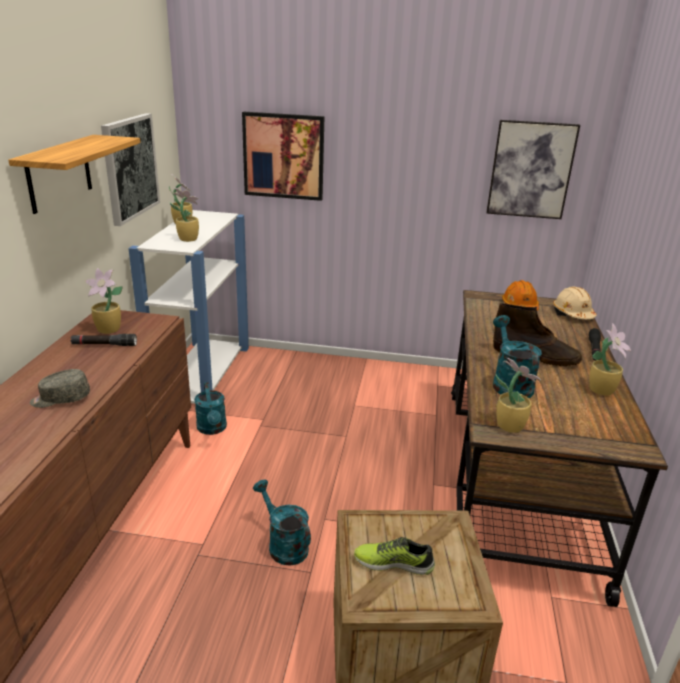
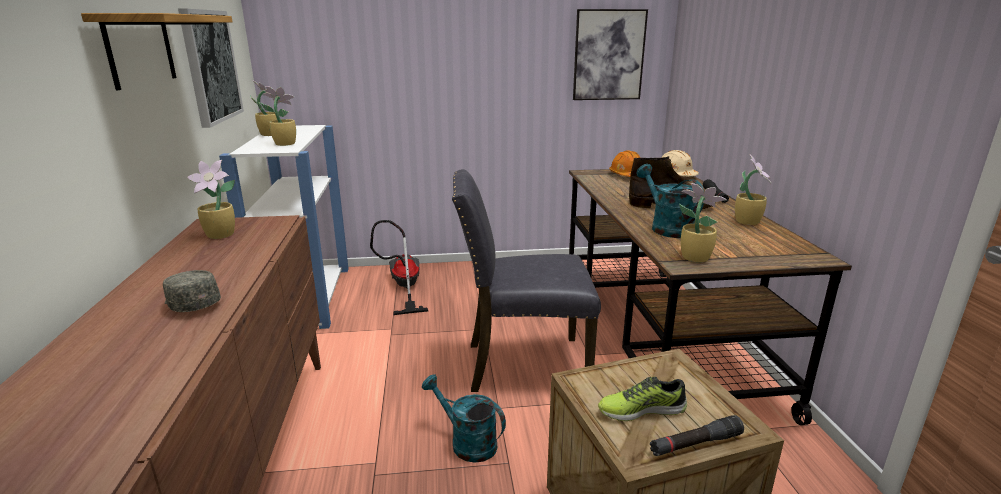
camera: 15 degrees left, 5 degrees down
(60, 399) = (191, 303): grey cap -> grey cap turned 75 degrees clockwise
(104, 345) = (222, 248): black flashlight -> black flashlight (695, 444)
(212, 429) = (340, 347): turquoise watering can -> none
(283, 156) = (369, 60): picture -> none
(290, 378) = (403, 288): none -> vacuum cleaner
(365, 481) = (522, 365): none -> grey chair

